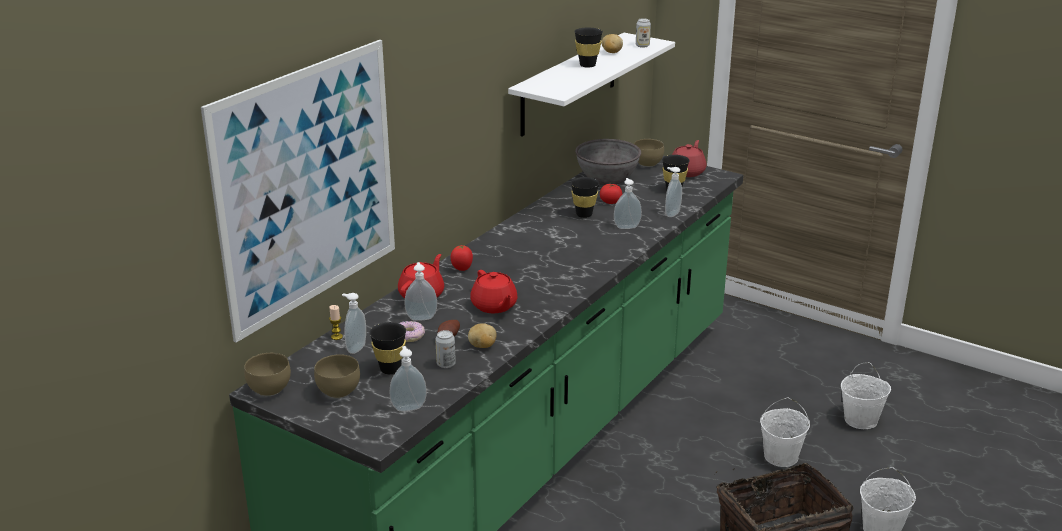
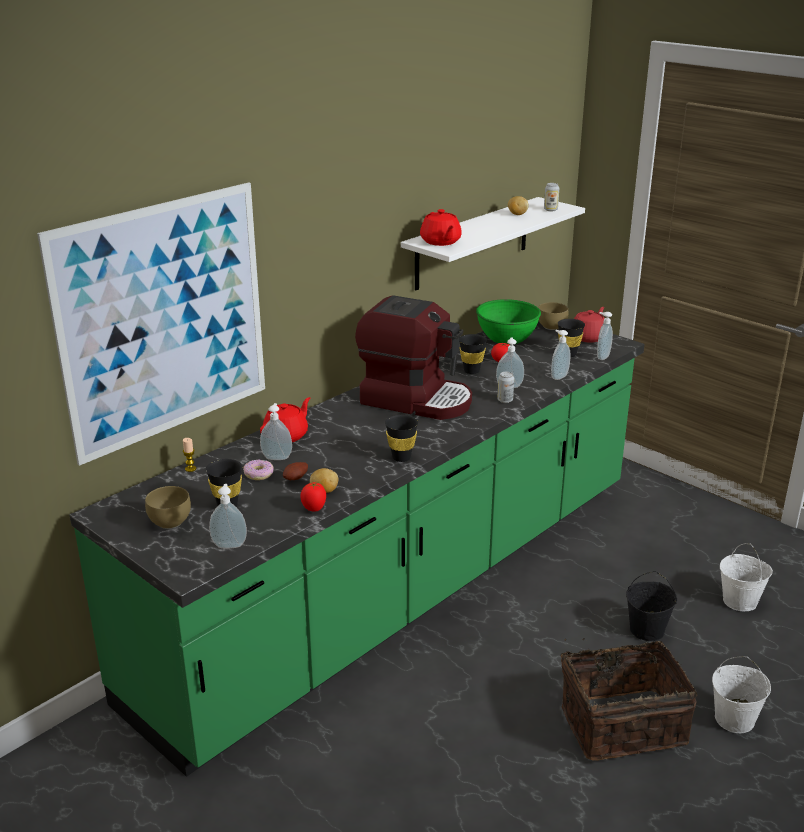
camera: 10 degrees right, 0 degrees up
(268, 390) = (106, 514): brown bowl -> none
(355, 348) = (203, 481): soap dispenser -> soap dispenser (602, 357)
(446, 364) = (282, 505): can -> can (505, 400)
(462, 269) = (334, 414): tomato -> tomato (314, 509)
(494, 306) = (351, 452): red teapot -> red teapot (440, 242)
(539, 247) = (416, 399): none -> coffee machine
(587, 65) = (488, 225): black cup -> black cup (401, 457)
(607, 178) = (507, 338): grey bowl -> green bowl
(781, 456) = (647, 629): white bucket -> black bucket

